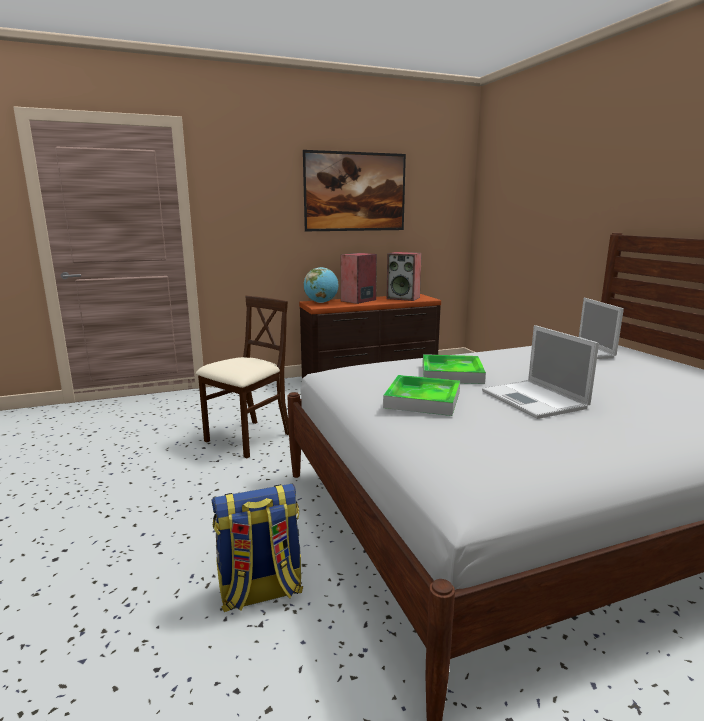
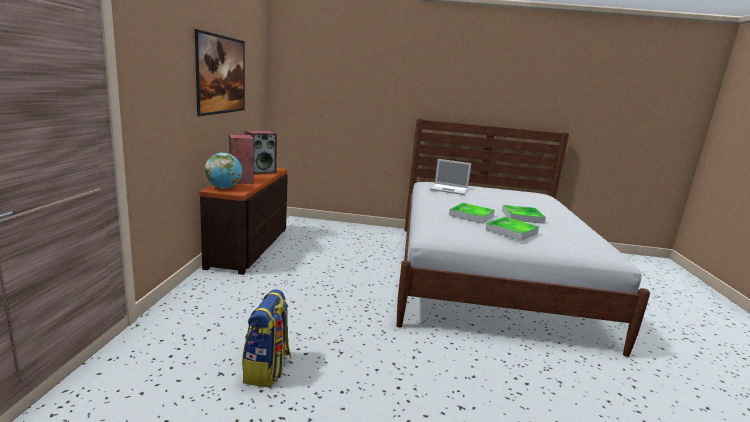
camera: 65 degrees left, 0 degrees up
(248, 438) = (311, 328): beige chair -> none
(260, 592) = (531, 375): backpack -> backpack (267, 370)
(535, 400) = (522, 217): laptop -> tray

